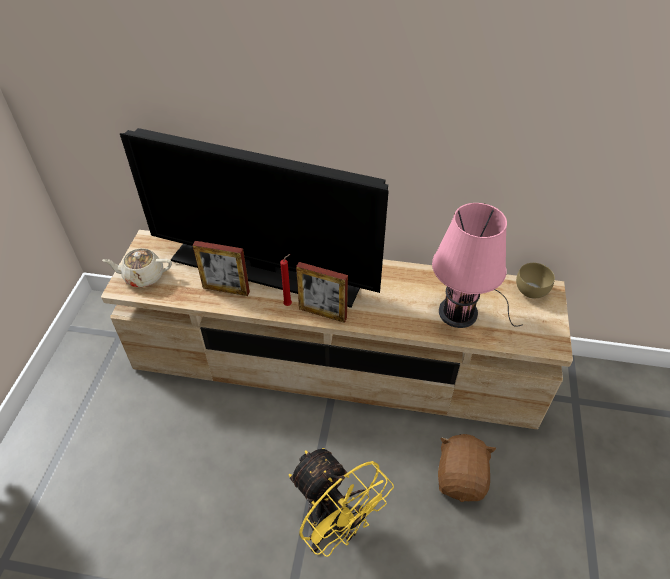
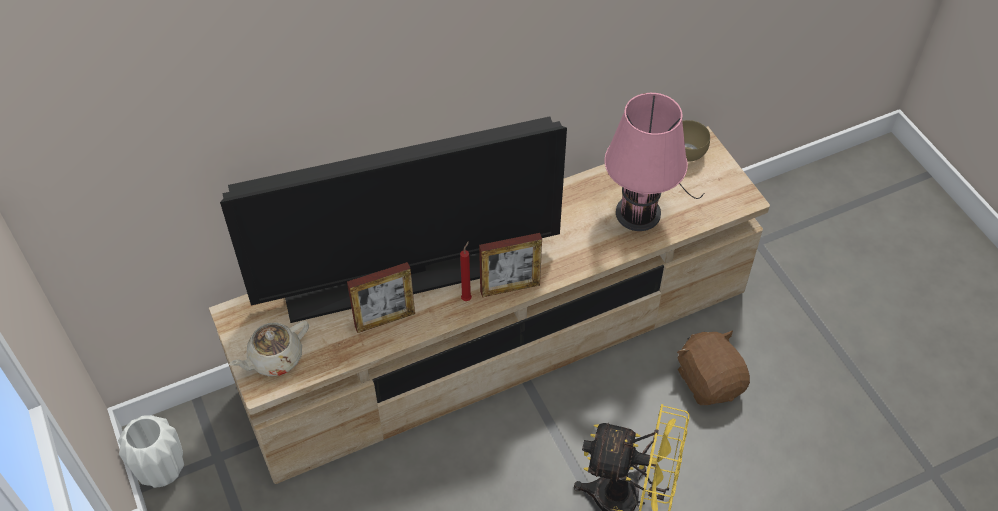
camera: 35 degrees left, 5 degrees up
(88, 325) = (163, 471): none -> white vase

